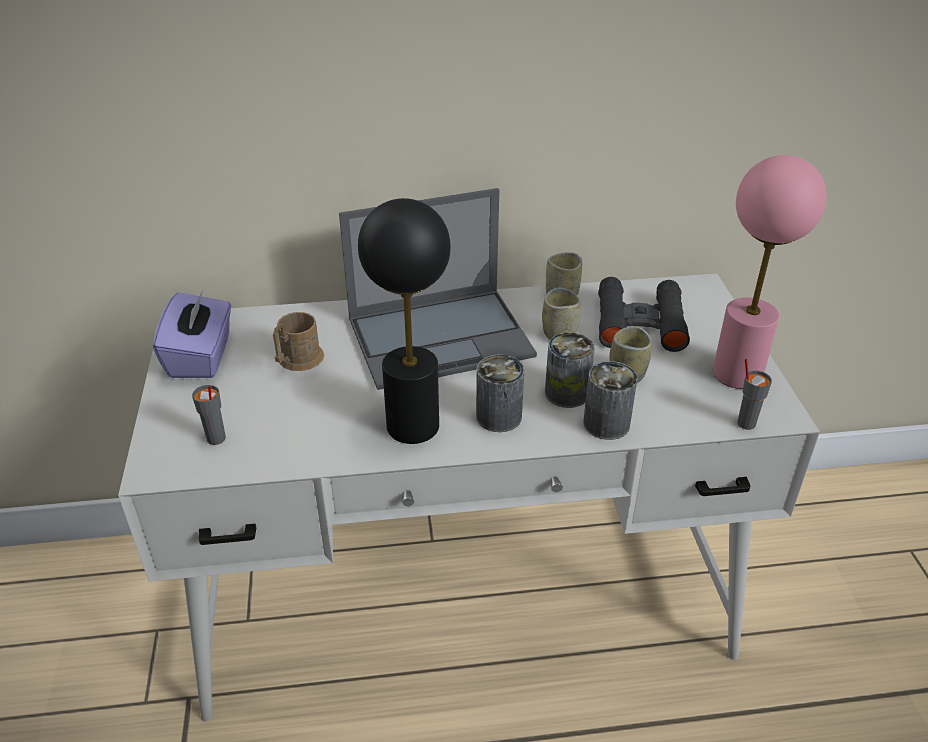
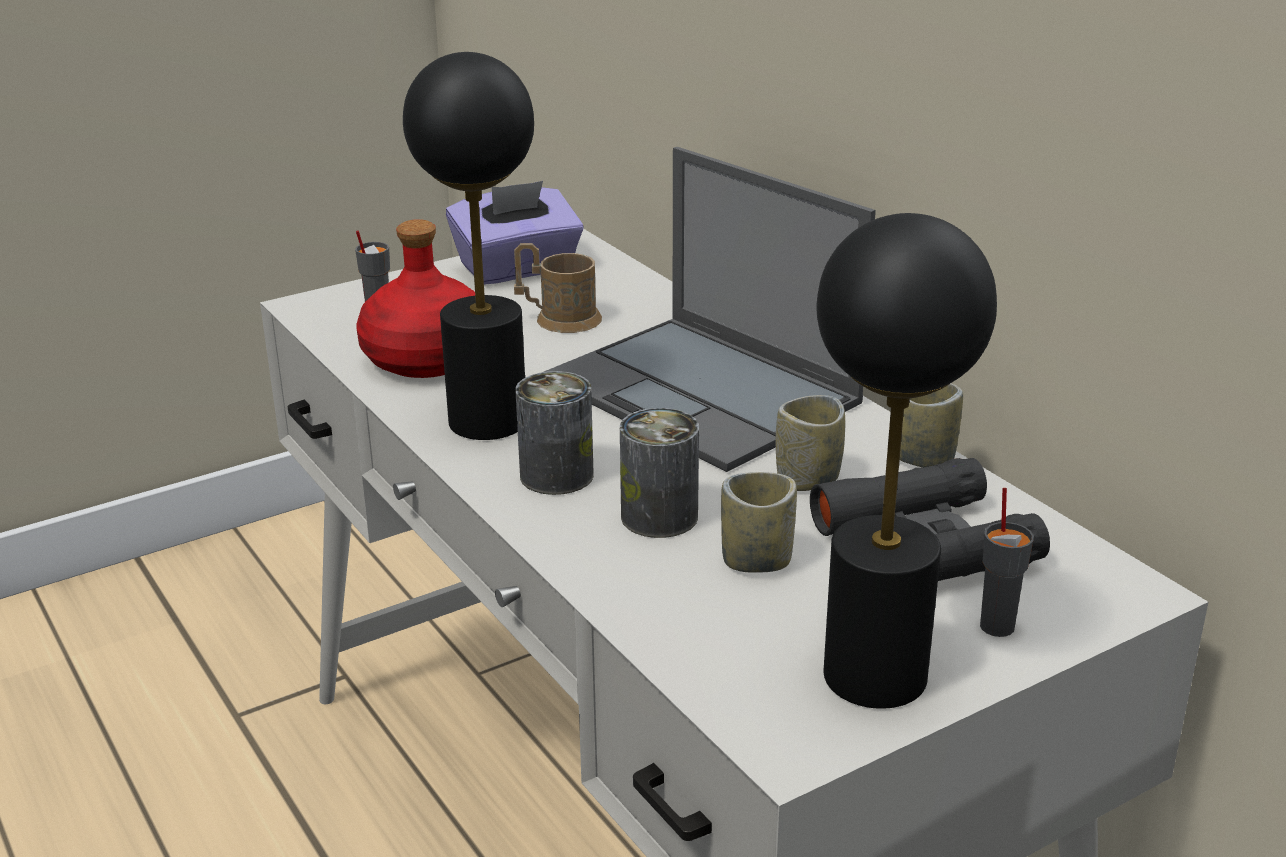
camera: 65 degrees right, 10 degrees down
(302, 430) = (428, 358): none -> red bottle
(606, 424) = (610, 566): can -> none
(737, 374) = (873, 676): pink table lamp -> black table lamp
(745, 423) = (728, 707): grey cup -> grey cup (997, 625)

